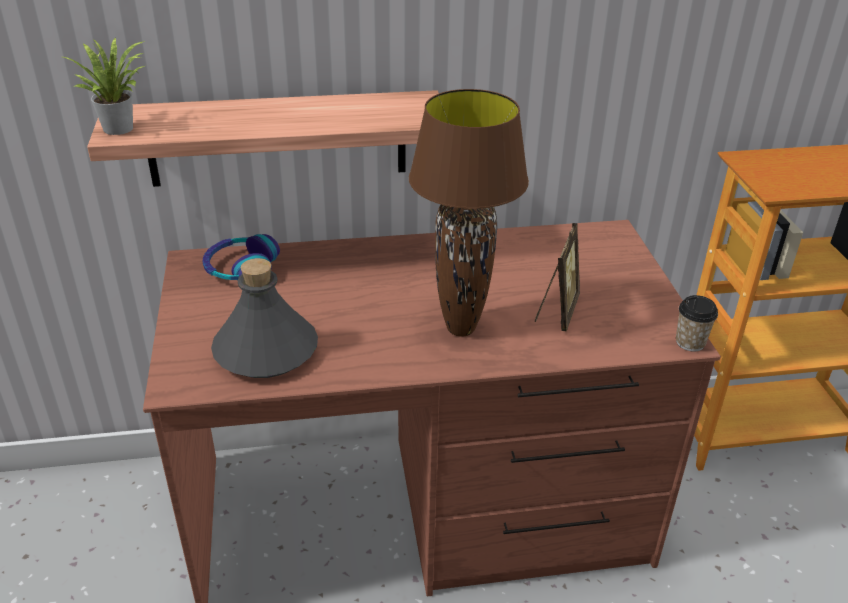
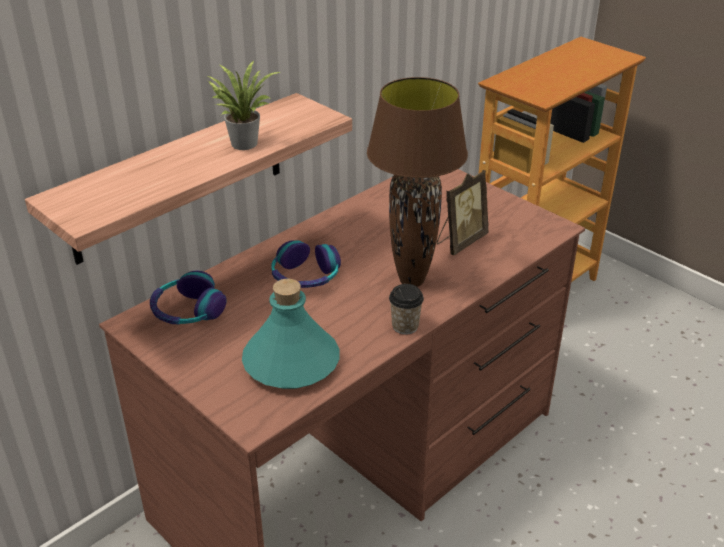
camera: 35 degrees left, 0 degrees up
(120, 127) = (79, 210): potted plant -> potted plant (243, 142)
(265, 351) = (291, 363): grey bottle -> turquoise bottle
(369, 282) = (305, 276): none -> headphones
(556, 312) = (460, 241): picture frame -> picture frame turned 60 degrees clockwise
(690, 342) = (560, 226): cup -> cup (405, 326)

